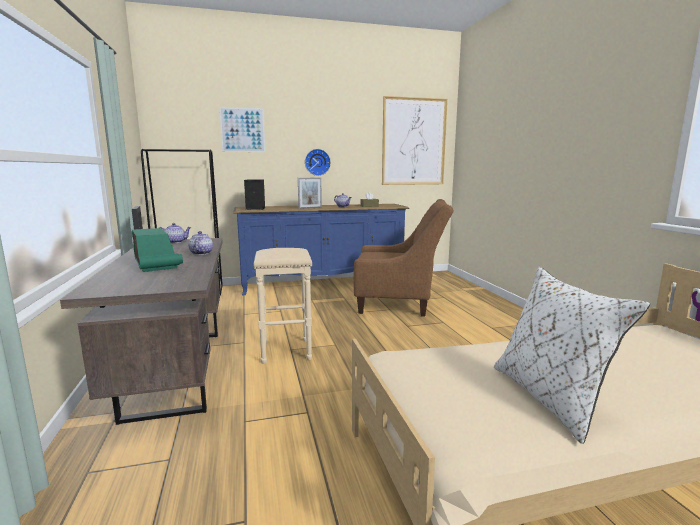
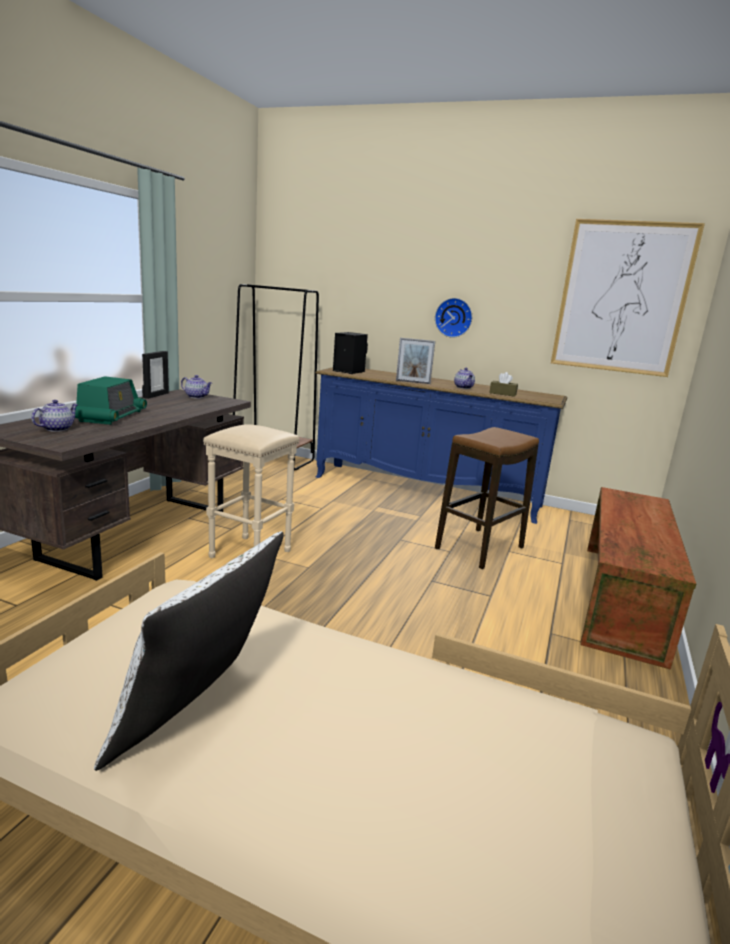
camera: 35 degrees right, 5 degrees up
(201, 253) = (175, 414): teapot -> teapot (57, 429)
(242, 130) = (362, 266): picture -> none
(400, 303) = (479, 548): brown armchair -> stool
(490, 303) = (623, 599): none -> brown bench

